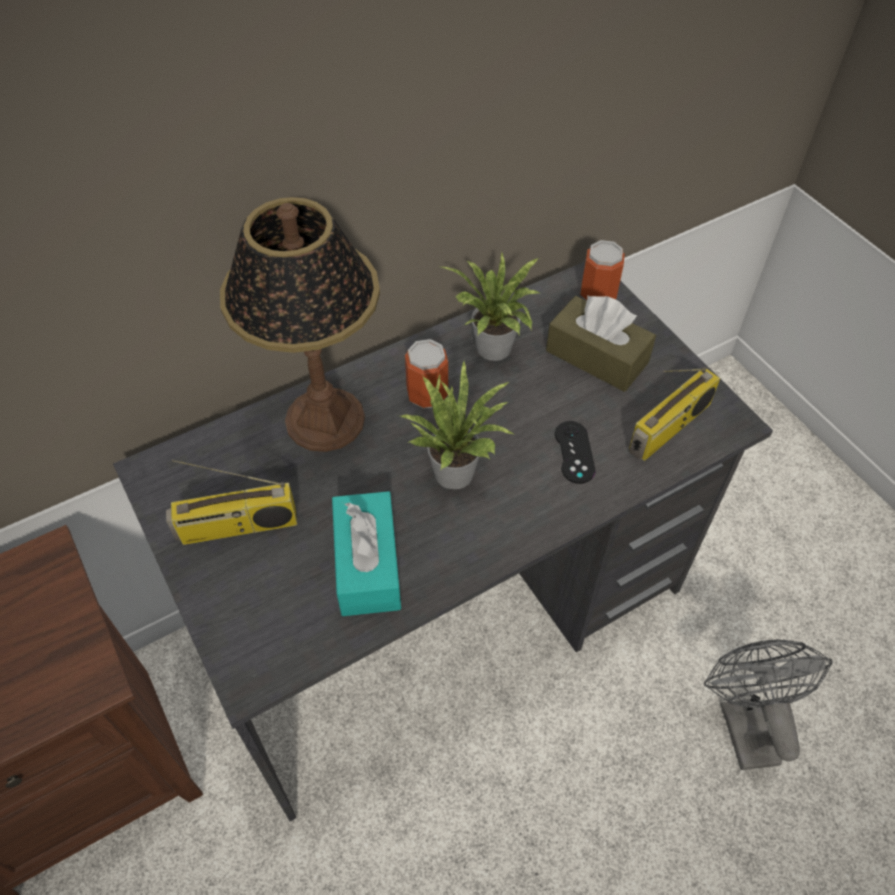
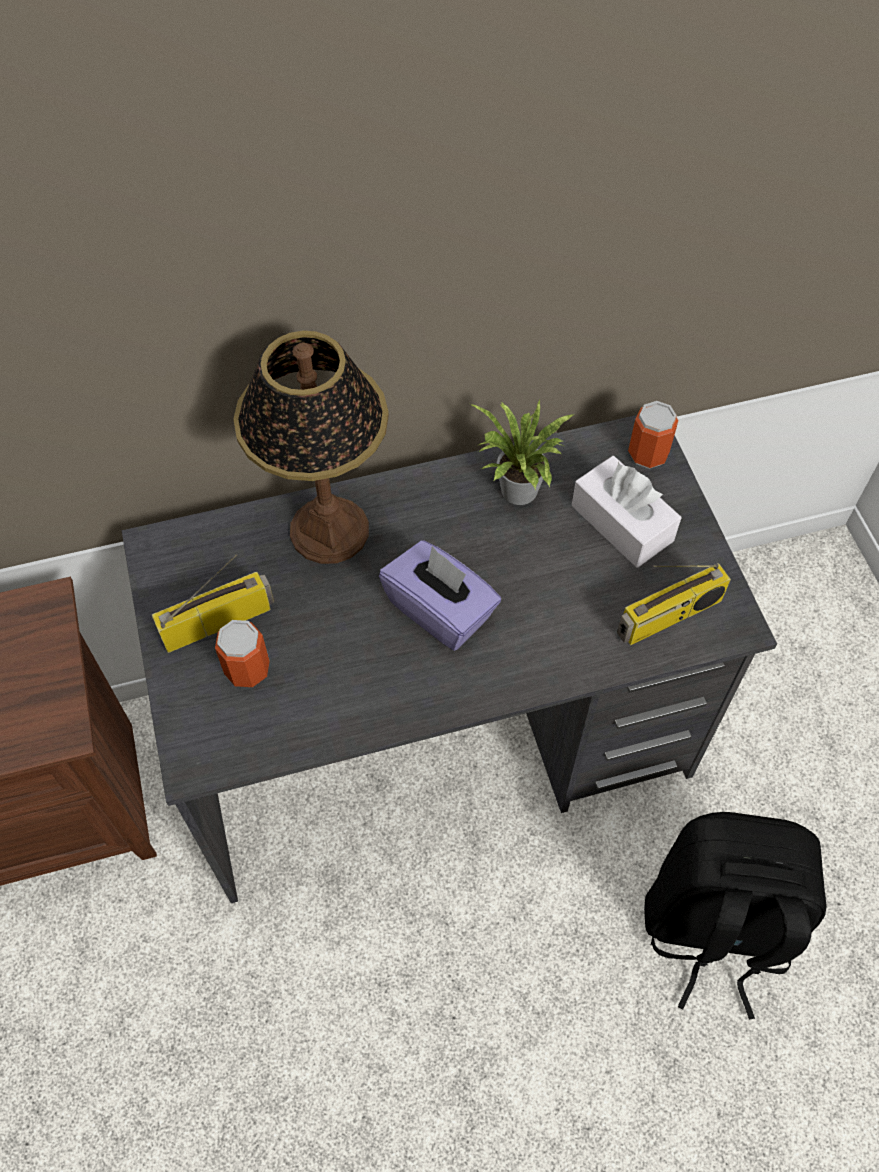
camera: 15 degrees right, 5 degrees up
(237, 528) = (218, 620): radio -> radio turned 150 degrees clockwise
(368, 564) = (328, 685): turquoise tissue box -> none
(427, 394) = (436, 526): can -> can (247, 669)
(456, 469) = (440, 610): potted plant -> purple tissue box
(574, 452) = (563, 620): black game controller -> none
(597, 356) = (622, 523): brown tissue box -> white tissue box
(743, 722) = (714, 929): grey fan -> black backpack

